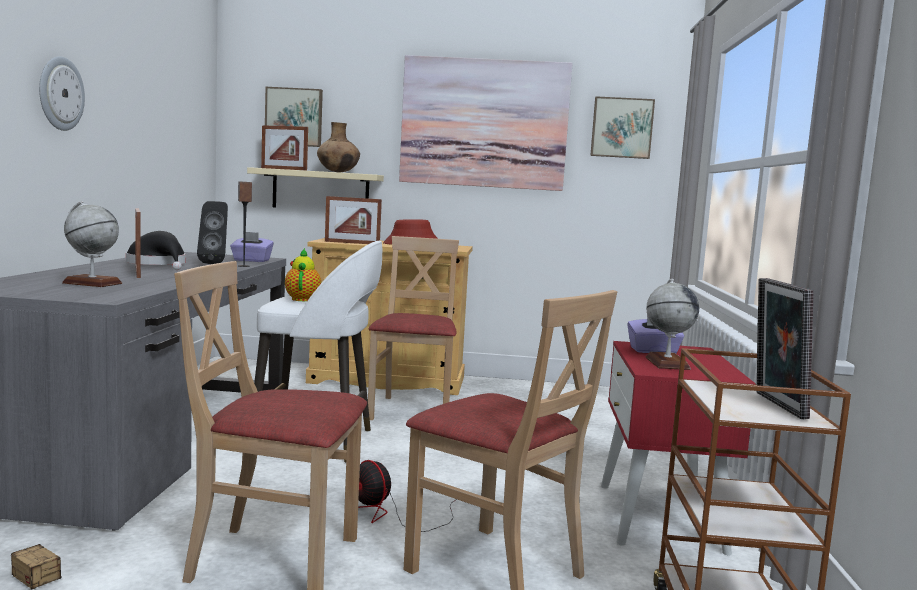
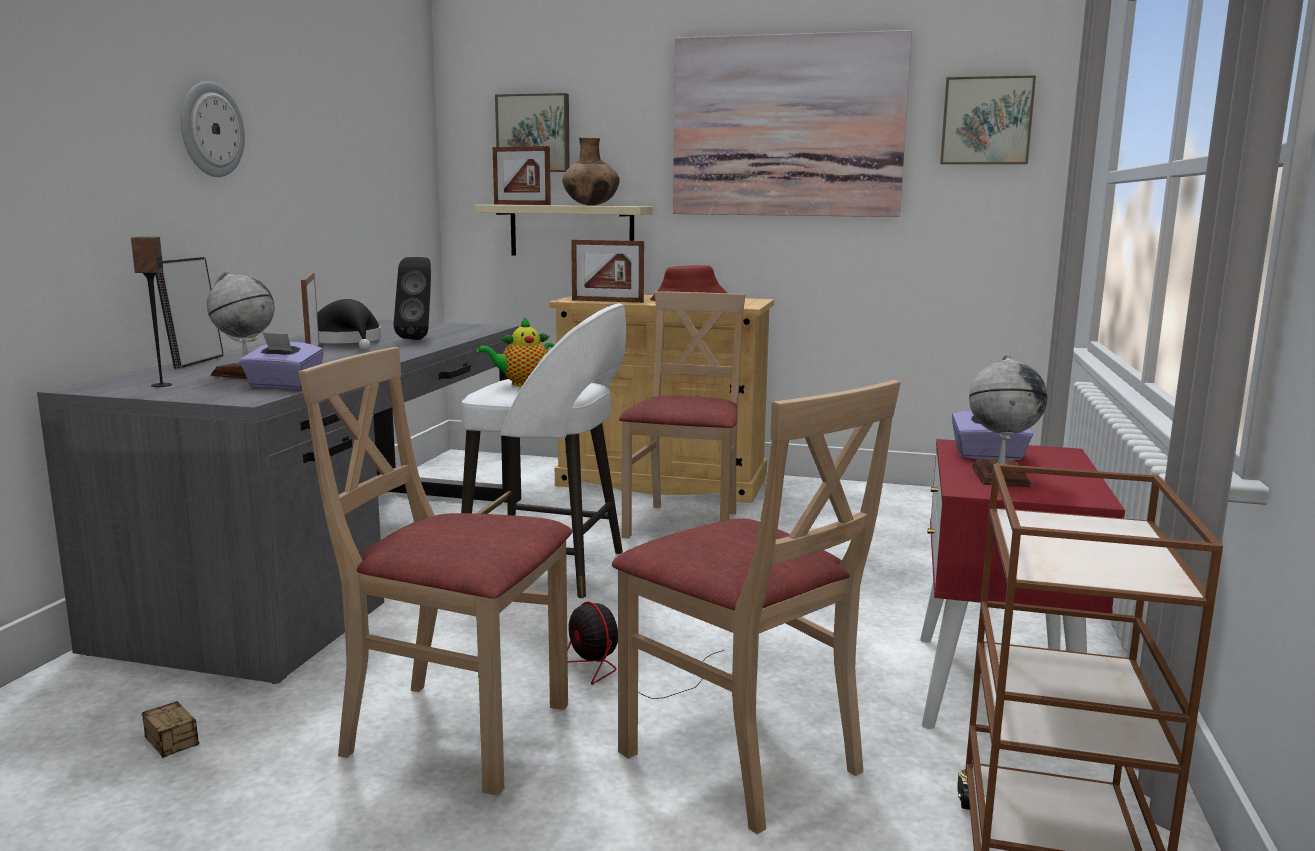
camera: 10 degrees right, 5 degrees up
(243, 266) = (454, 340): speaker -> speaker (161, 385)
(251, 260) = (470, 331): purple tissue box -> purple tissue box (283, 386)
(302, 299) = (522, 384): teapot -> teapot turned 120 degrees counterclockwise
(775, 405) = (1119, 554): picture frame -> picture frame (195, 362)

